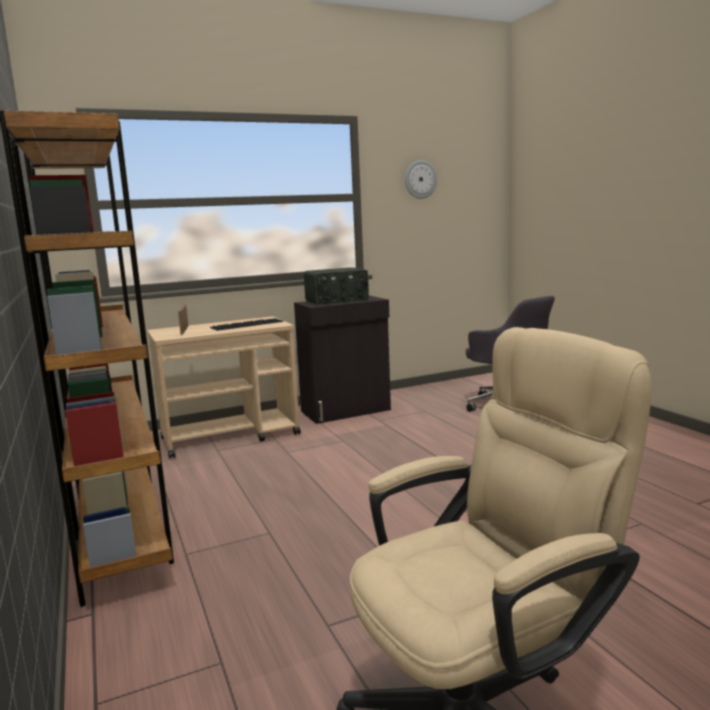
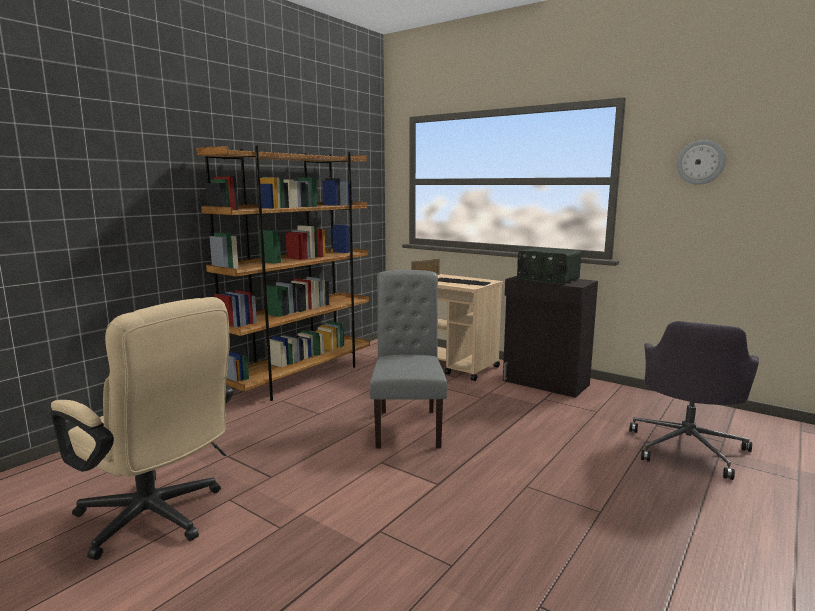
camera: 60 degrees right, 0 degrees up
(367, 487) = (408, 425): none -> grey chair

